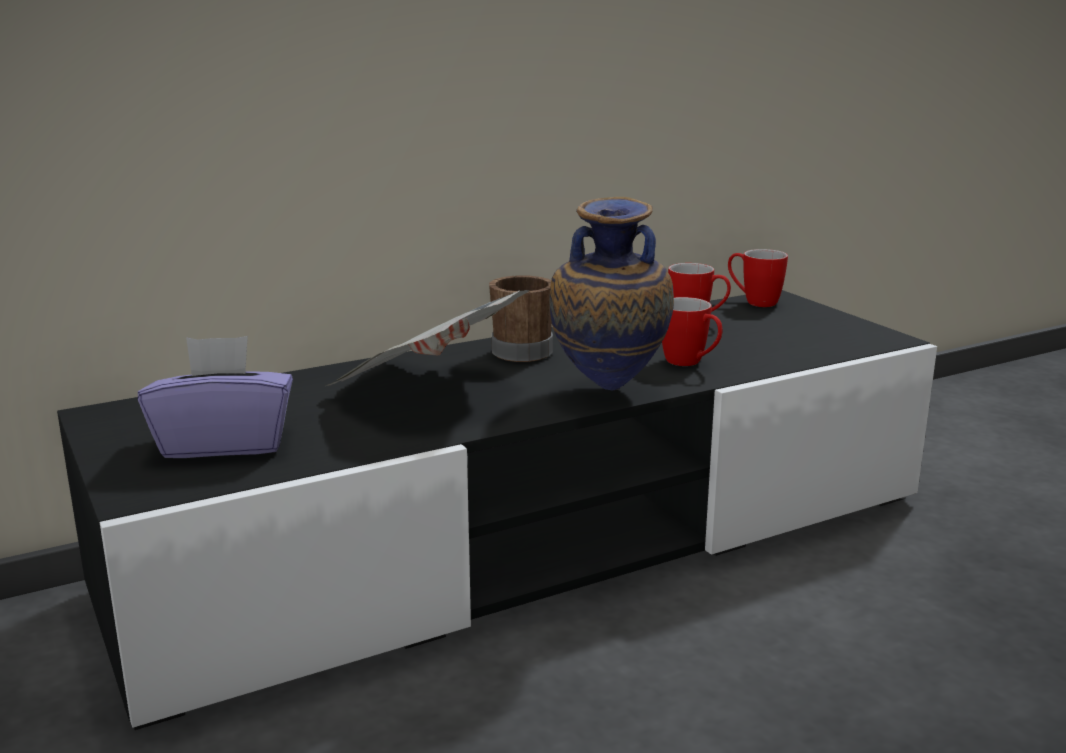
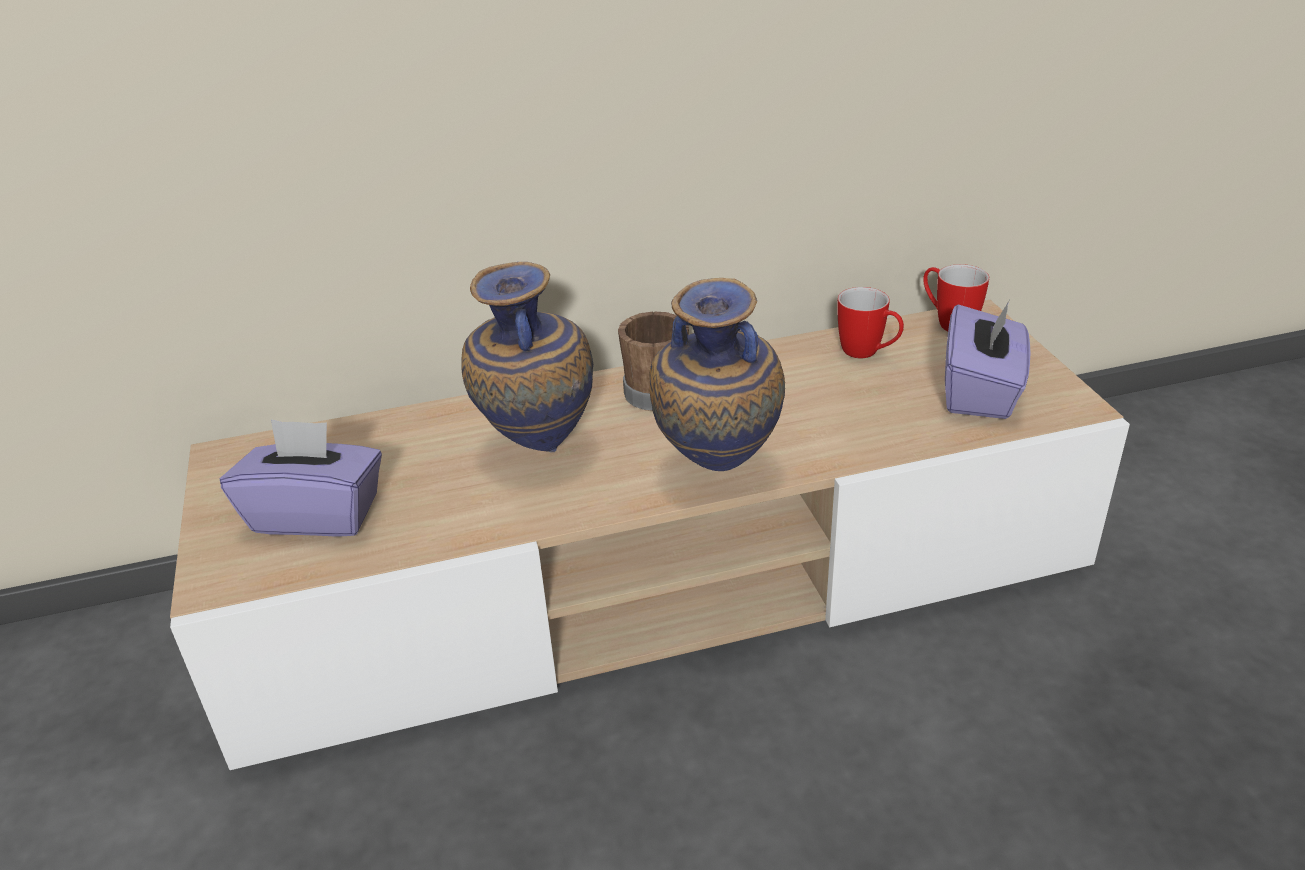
camera: 15 degrees right, 15 degrees up
(428, 390) = (536, 450): newspaper -> vase
(533, 543) = (660, 581): black tv stand -> beige tv stand
(691, 363) = (827, 430): mug -> none
(806, 335) = (981, 391): none -> purple tissue box

